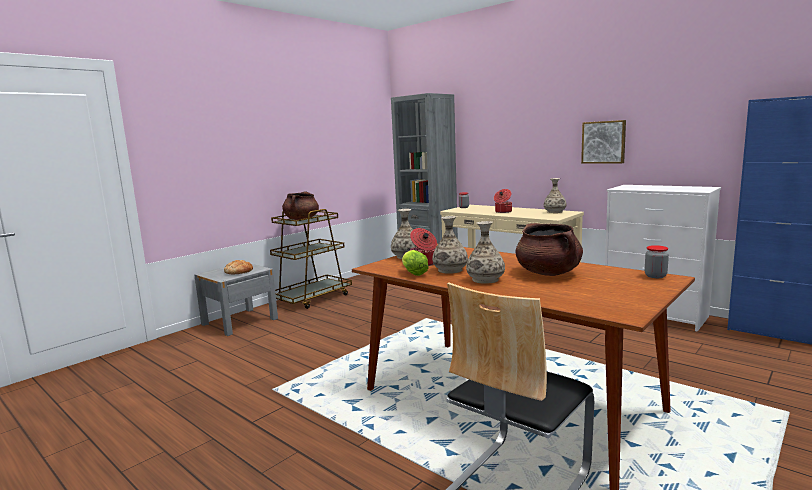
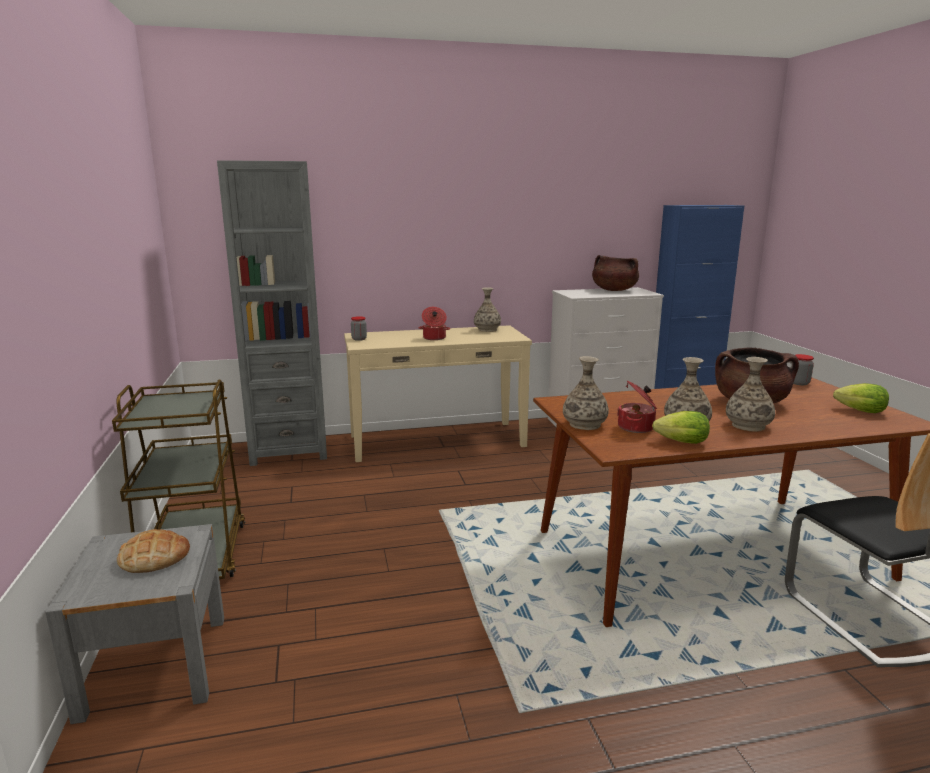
camera: 55 degrees left, 5 degrees up
(301, 219) = (167, 410): brown cooking pot -> brown cooking pot (614, 290)
(603, 142) = (527, 242): picture -> none
(611, 298) = (857, 411): none -> lettuce

